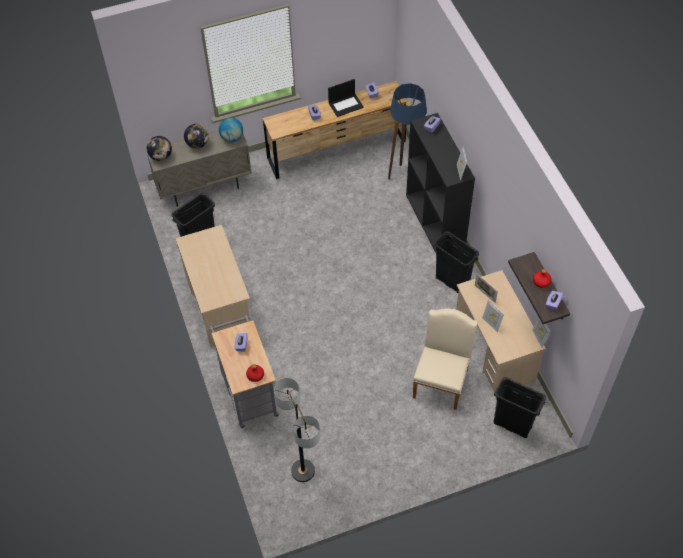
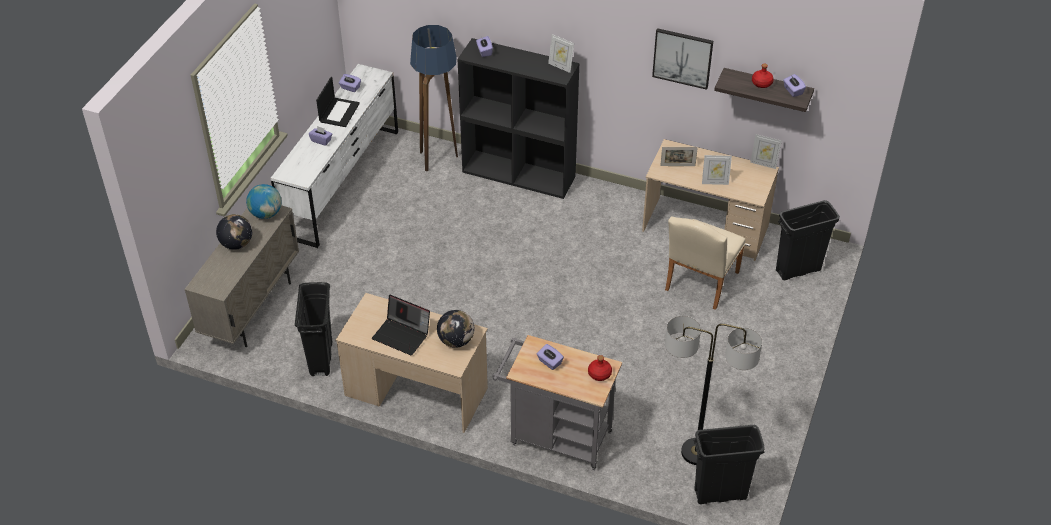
camera: 50 degrees left, 10 degrees down
(161, 156) = (212, 282): globe -> globe (456, 341)
(206, 264) = (402, 335): none -> laptop
(336, 150) = (342, 182): brown dresser -> white dresser
(441, 379) = (699, 284): beige chair -> beige chair turned 120 degrees counterclockwise
(452, 282) = (600, 207): black trash can -> black trash can (720, 494)
(518, 224) = (682, 58): none -> picture

